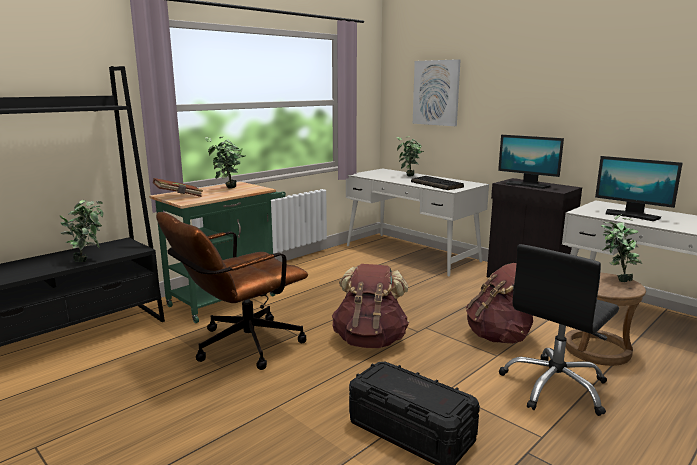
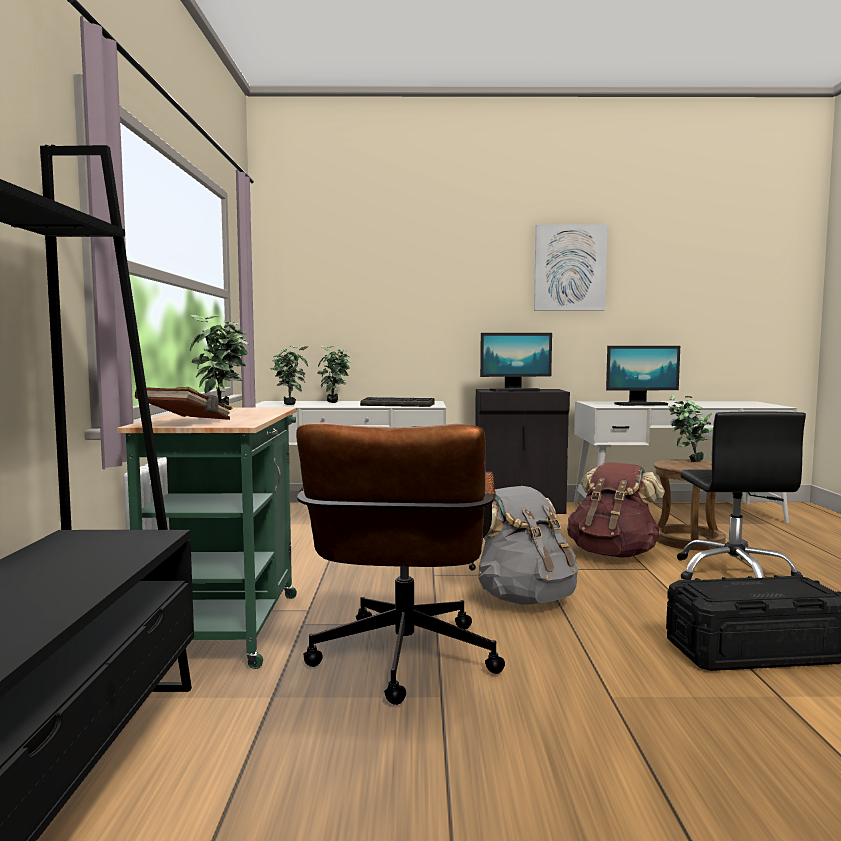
camera: 45 degrees left, 10 degrees down
(88, 260) = (104, 568): potted plant -> potted plant (290, 404)
(370, 340) = (524, 598): brown backpack -> grey backpack
(436, 93) = (352, 289): picture -> picture (569, 268)

